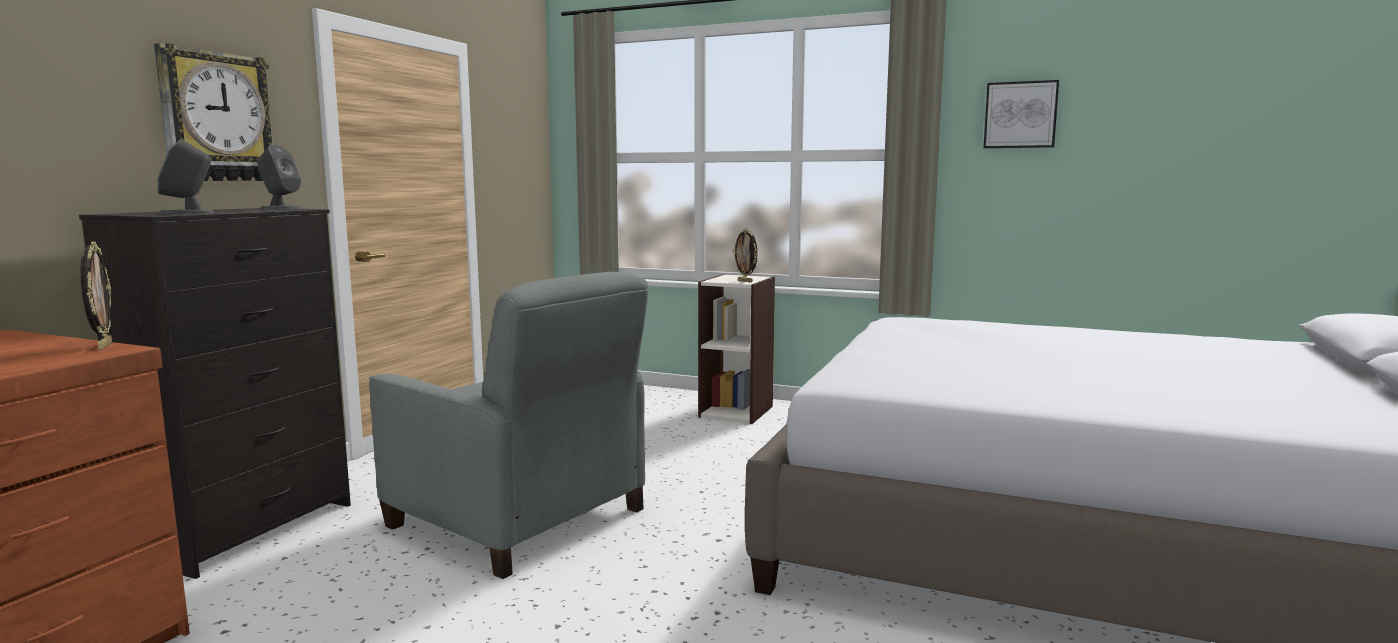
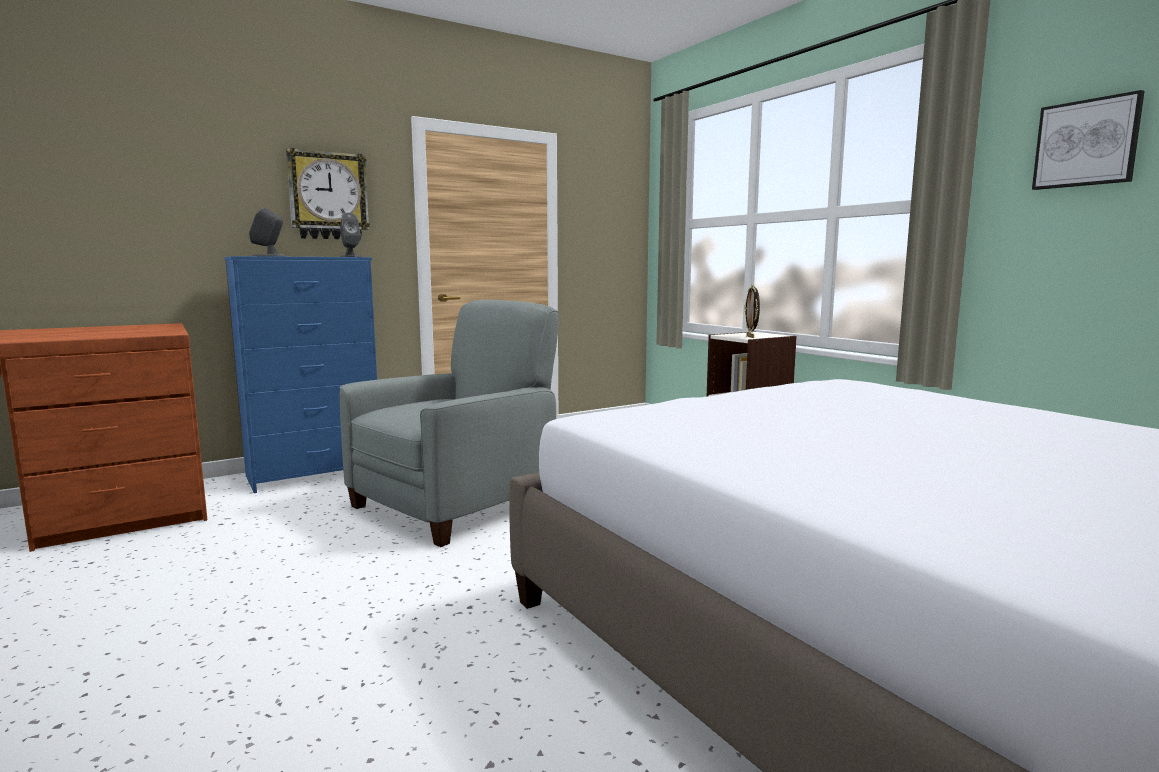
camera: 35 degrees right, 0 degrees up
(103, 346) = (173, 332): picture frame -> none
(251, 530) = (316, 474): black dresser -> blue dresser
(520, 519) = (456, 504): grey armchair -> grey armchair turned 120 degrees counterclockwise

